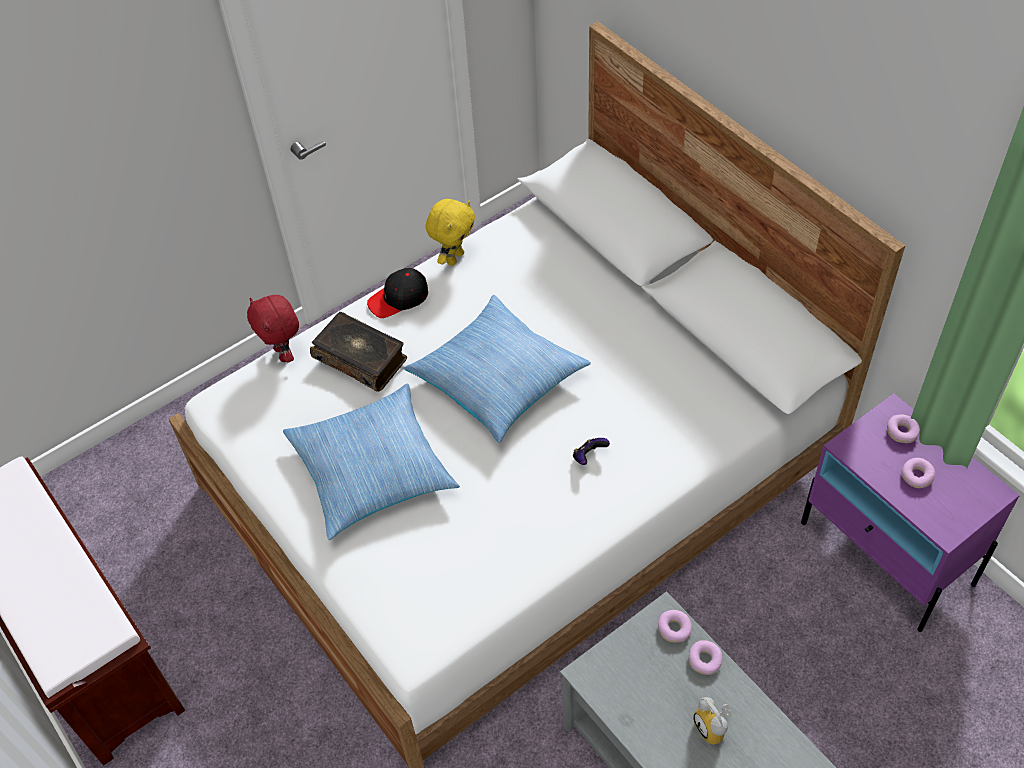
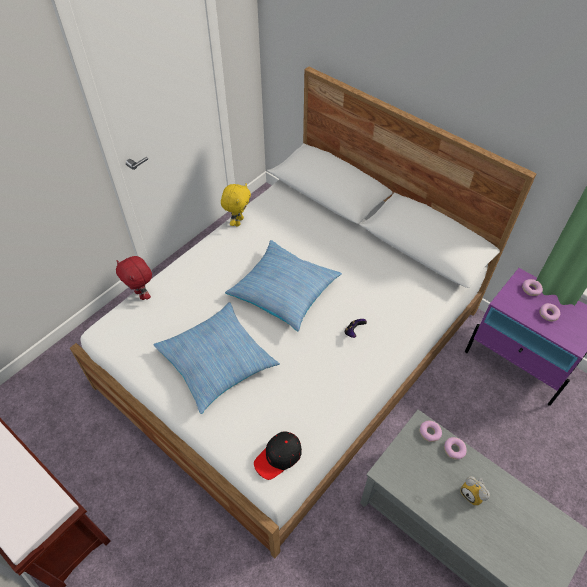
camera: 15 degrees left, 0 degrees up
(361, 358) = (194, 290): book -> none
(399, 298) = (209, 250): black cap -> black cap (278, 457)

